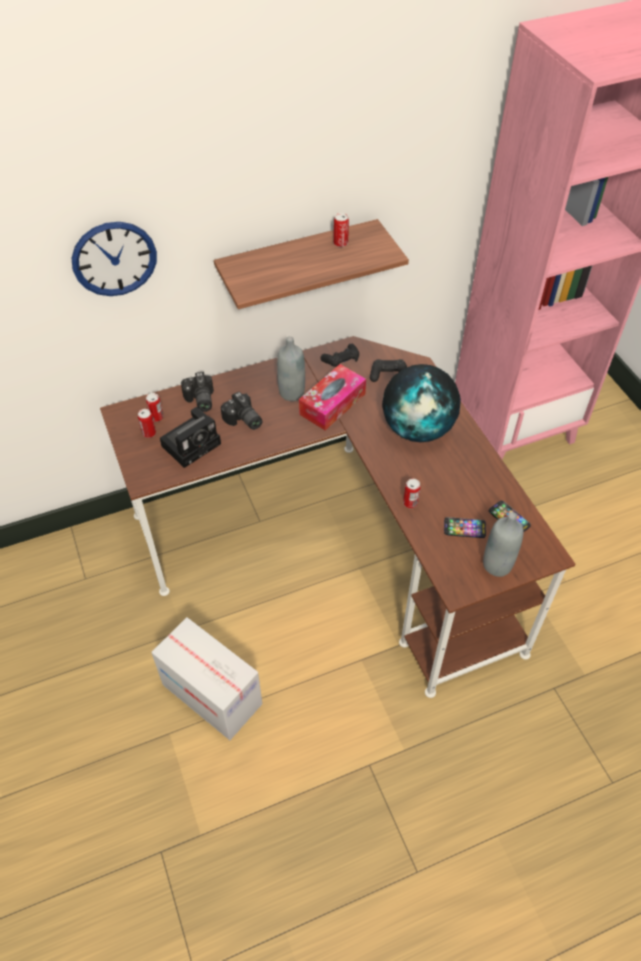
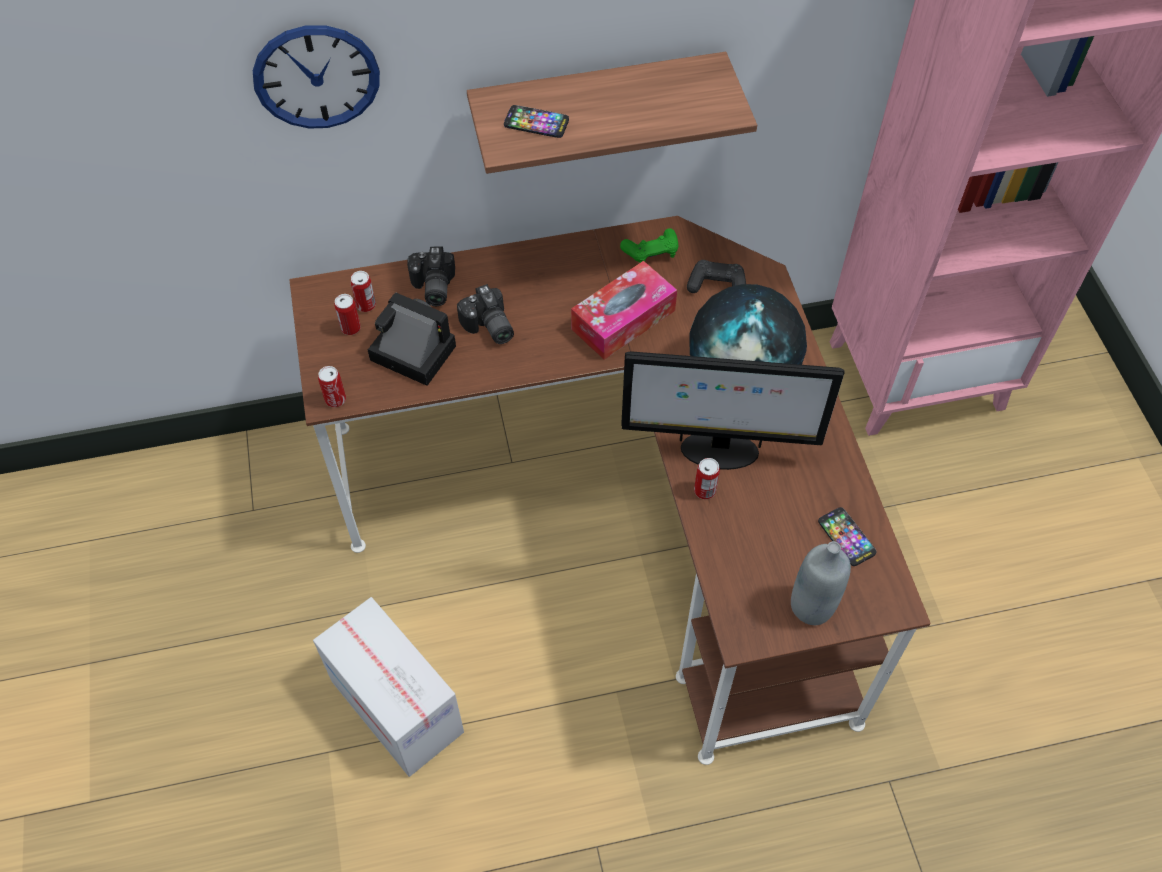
camera: 10 degrees right, 5 degrees up
(193, 443) = (409, 352): camera -> camera turned 120 degrees counterclockwise
(292, 393) = (567, 294): grey bottle -> none
(340, 243) = (660, 85): can -> can (335, 399)
(341, 360) = (651, 252): black game controller -> green game controller
(413, 477) = (718, 451): none -> monitor
(464, 528) = (776, 542): phone -> phone (536, 123)

